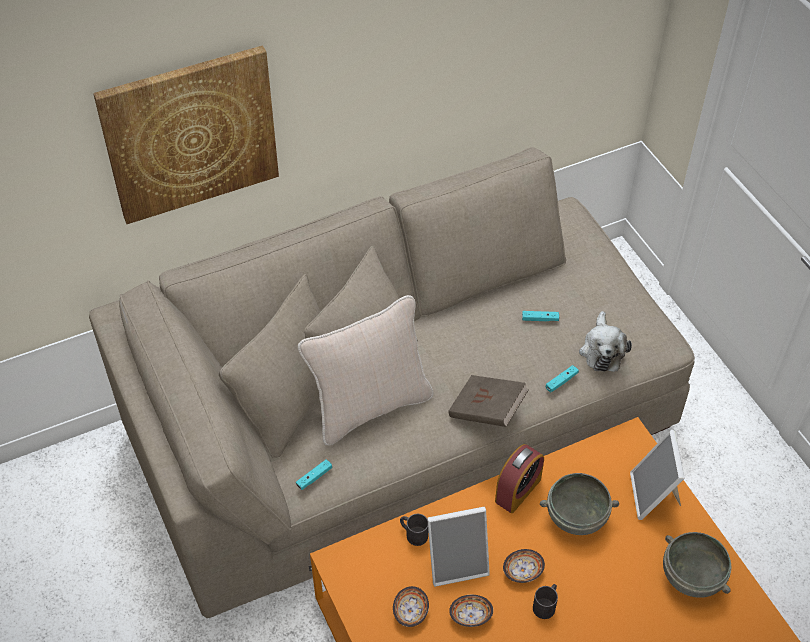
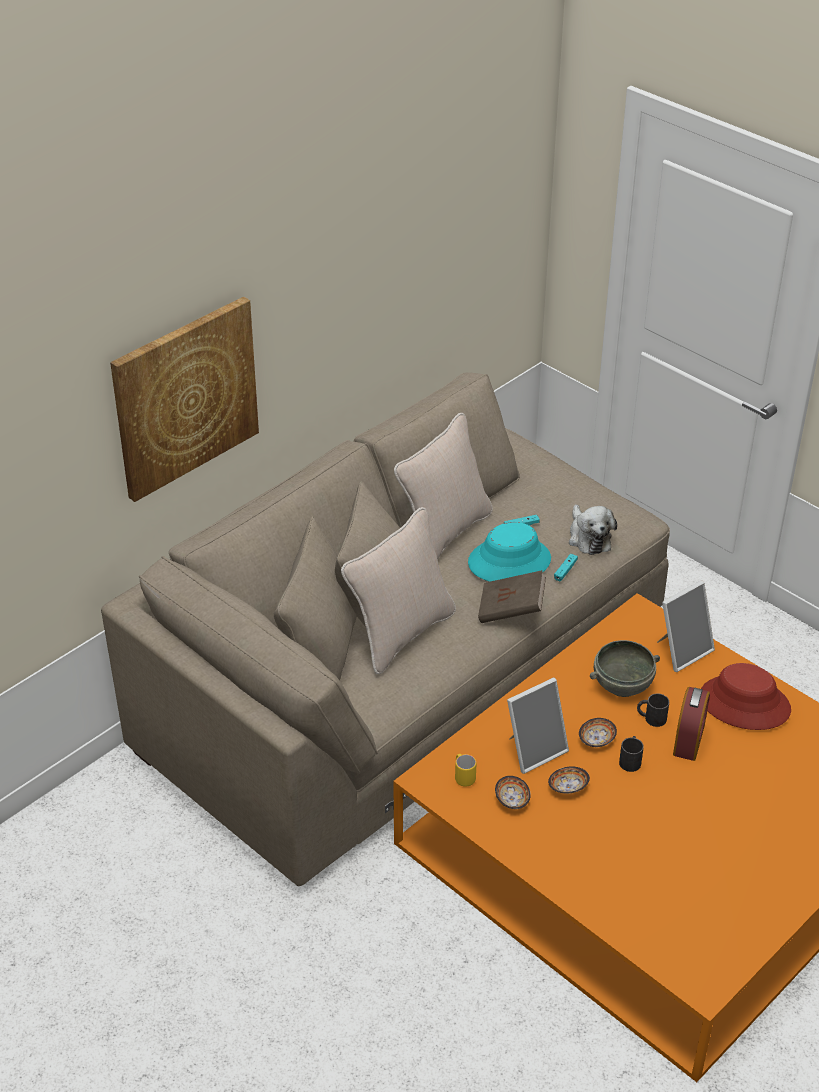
camera: 20 degrees left, 10 degrees down
(314, 477) = (378, 704): turquoise game controller -> none
(376, 570) = (463, 776): none -> yellow mug
(413, 533) = (482, 738): black mug -> black mug (651, 718)
(462, 306) = (444, 533): none -> beige pillow
(510, 355) = (509, 561): none -> turquoise hat
(518, 490) = (560, 678): alarm clock -> alarm clock (689, 739)
(654, 496) = (682, 650): picture frame -> picture frame turned 105 degrees counterclockwise
(691, 577) = (744, 704): grey bowl -> red hat

